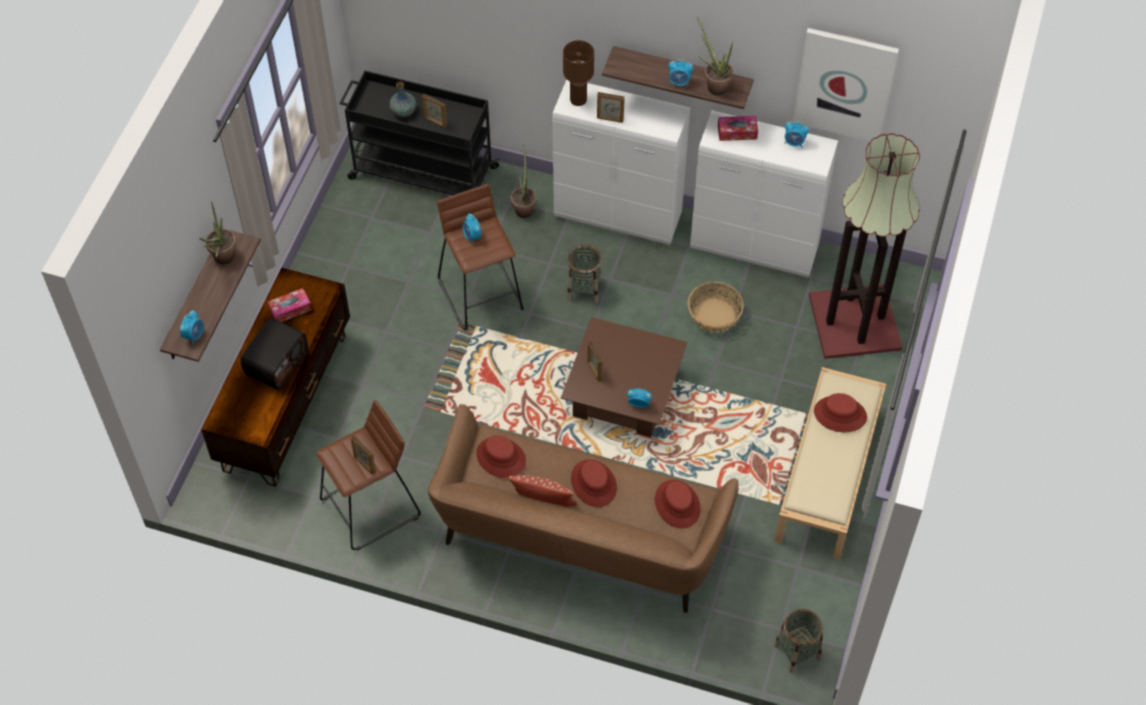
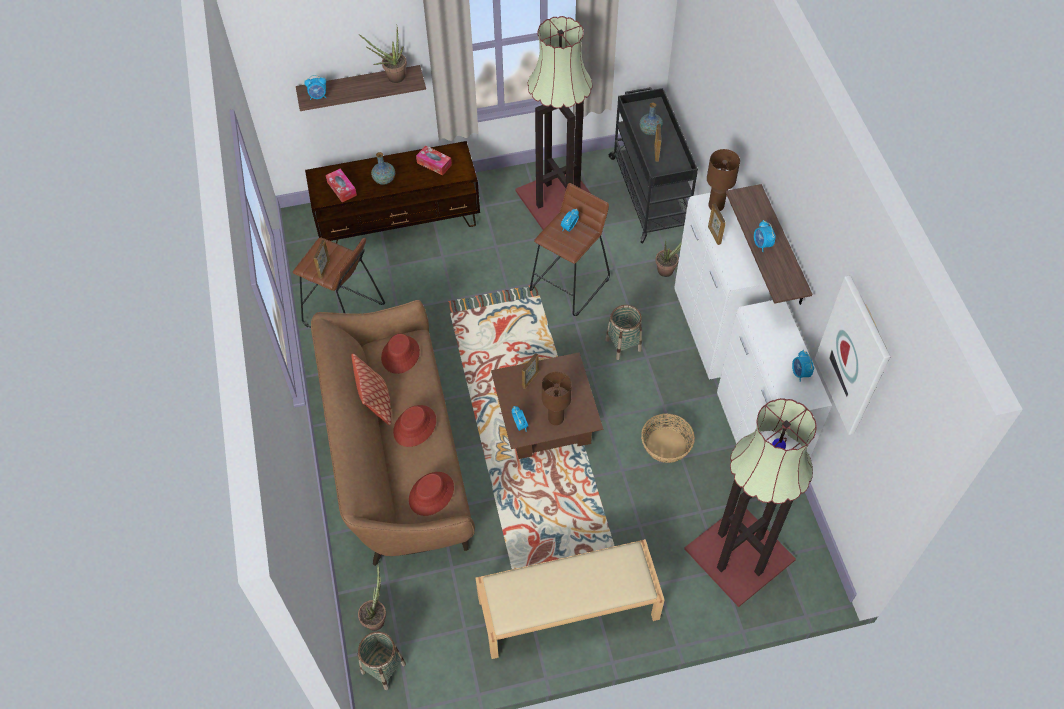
camera: 60 degrees right, 0 degrees up
(276, 363) = (384, 180): radio -> vase
(368, 249) = (558, 199): none -> floor lamp
(651, 372) = (556, 418): none -> brown table lamp
(714, 85) = (780, 269): potted plant -> potted plant (376, 617)
(737, 132) = (775, 326): tissue box -> tissue box (342, 189)
(840, 414) = (601, 575): red hat -> none

